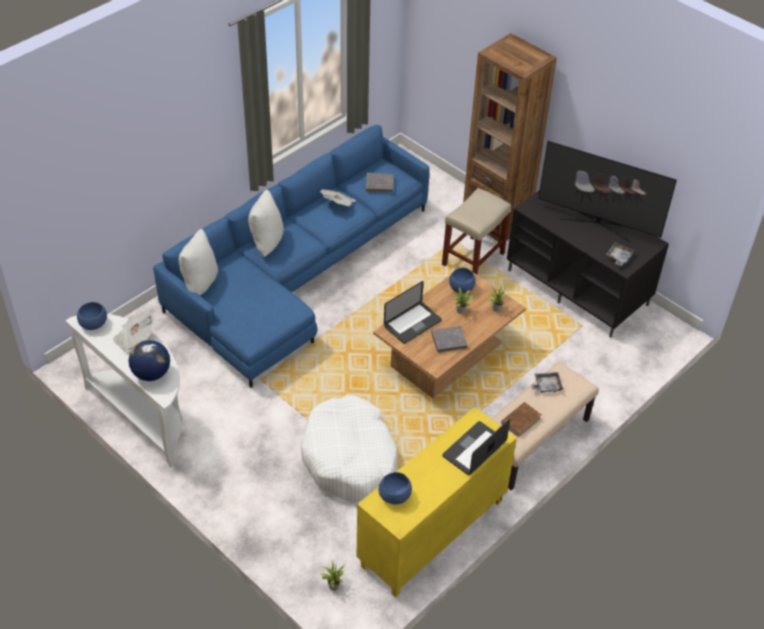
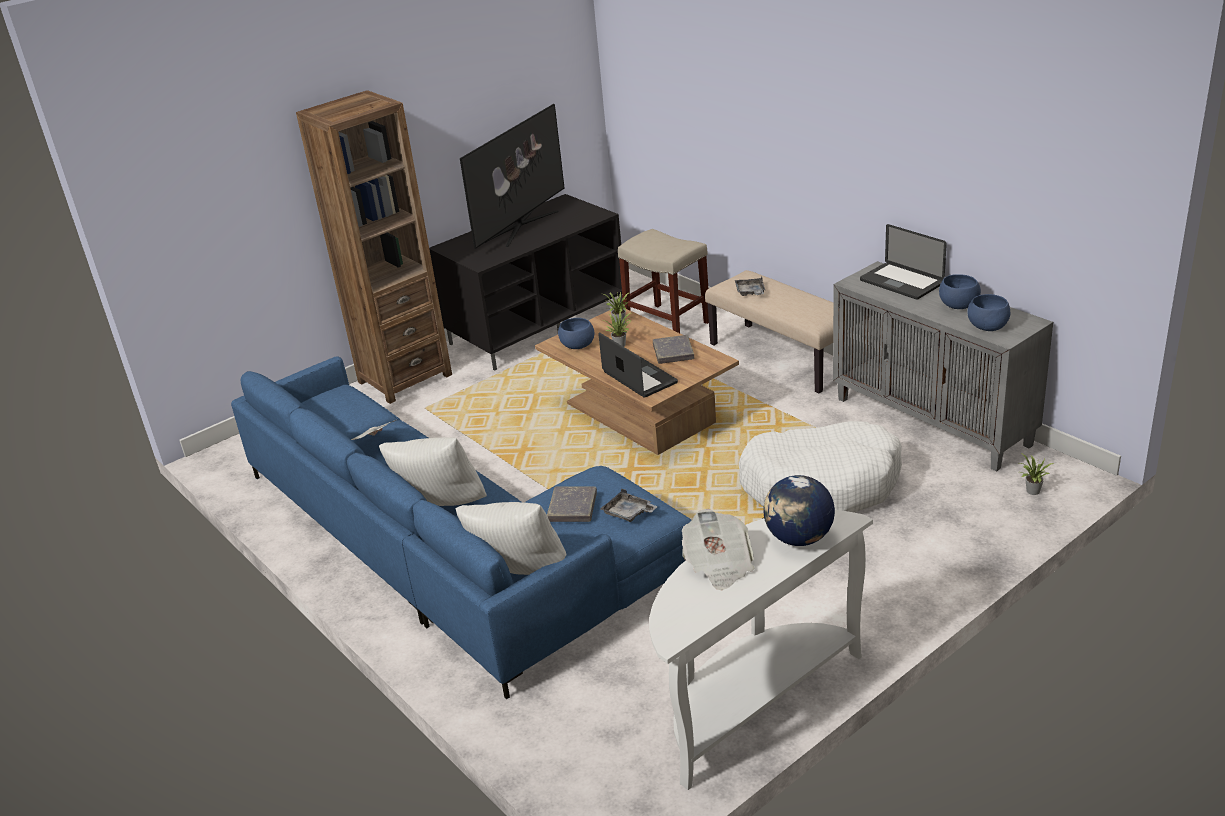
camera: 80 degrees left, 15 degrees down
(93, 324) = (679, 619): blue bowl -> blue bowl (959, 305)
(379, 184) = (344, 408): grey book -> grey book (572, 507)
(432, 535) = (933, 421): yellow cabinet -> grey cabinet
(473, 260) = (467, 395): beige stool -> beige stool (668, 323)
(520, 421) = (806, 307): brown book -> none
(619, 257) = (583, 217): grey tray -> grey tray (628, 513)

